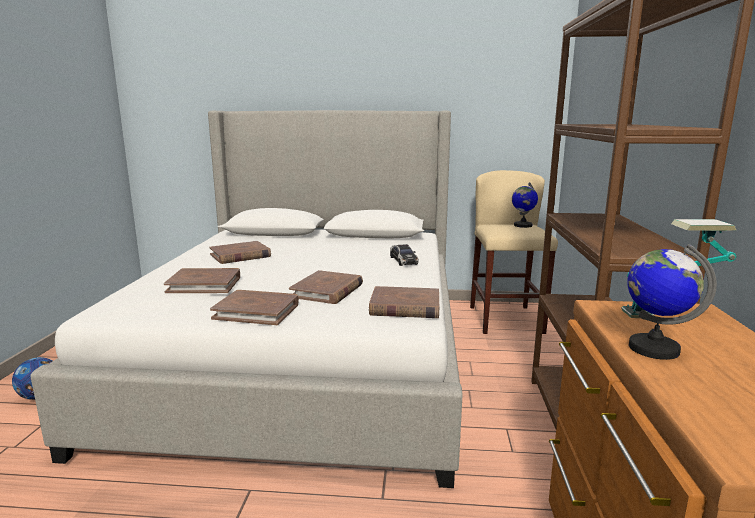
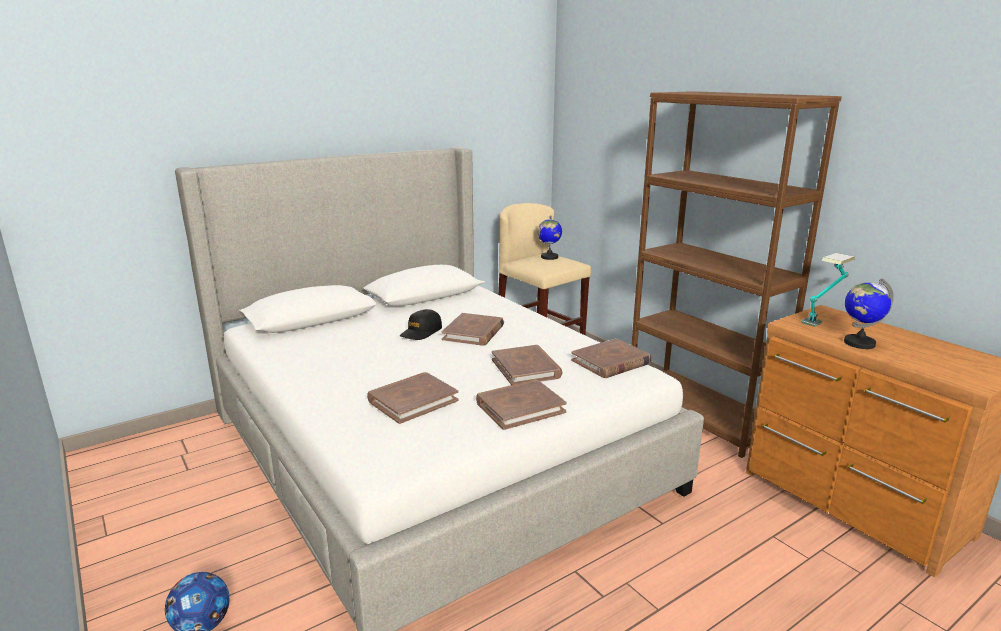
camera: 40 degrees left, 5 degrees up
(240, 255) = (353, 358): brown book -> brown book (473, 332)
(317, 252) = (421, 332): none -> black cap
(403, 260) = (514, 319): toy car -> none

